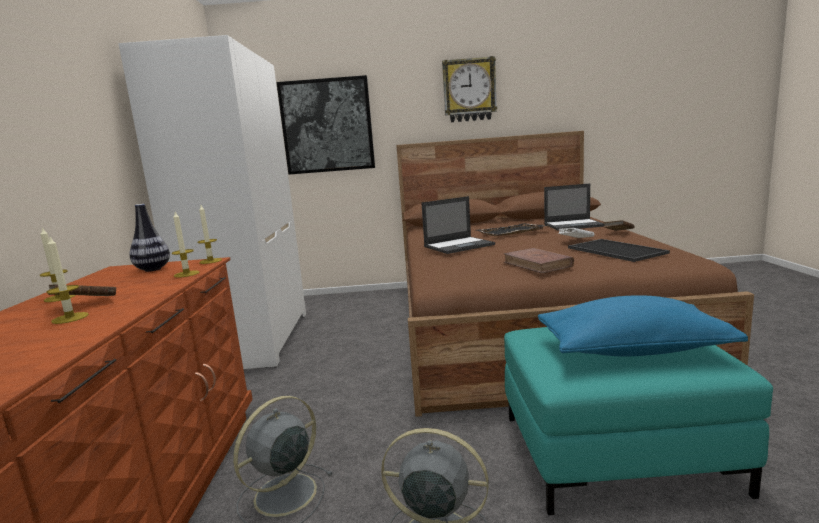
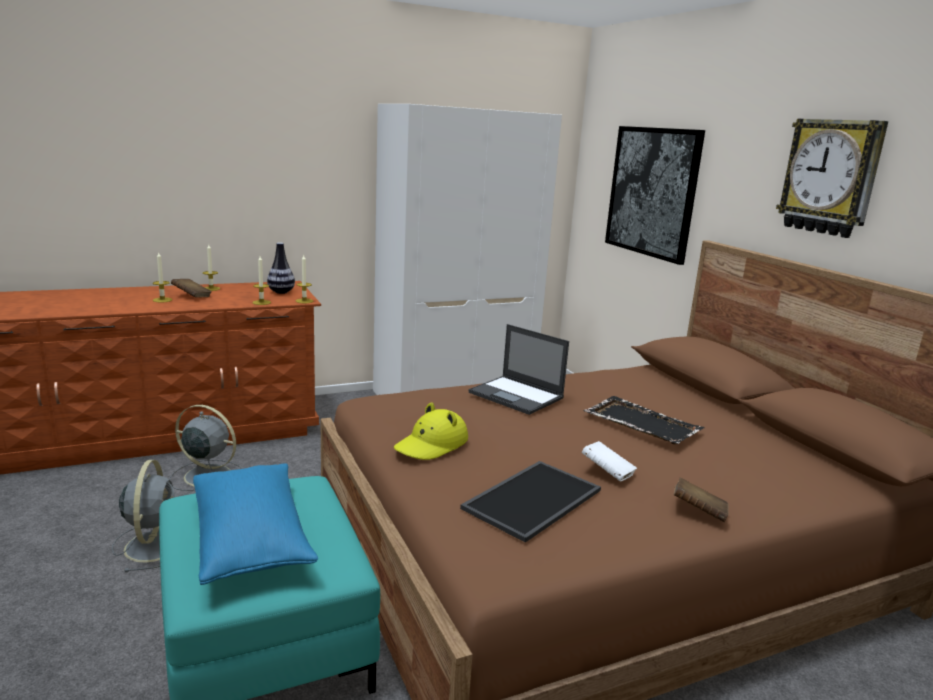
camera: 65 degrees right, 5 degrees up
(537, 264) = (432, 444): brown book -> yellow hat
(574, 225) = (751, 474): laptop -> none

